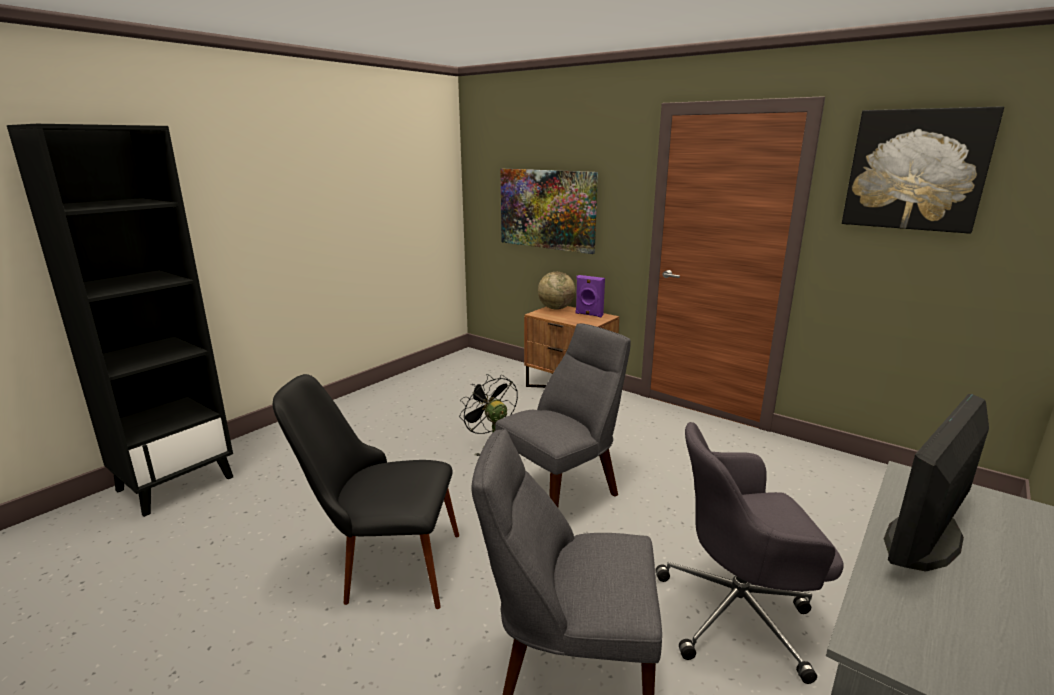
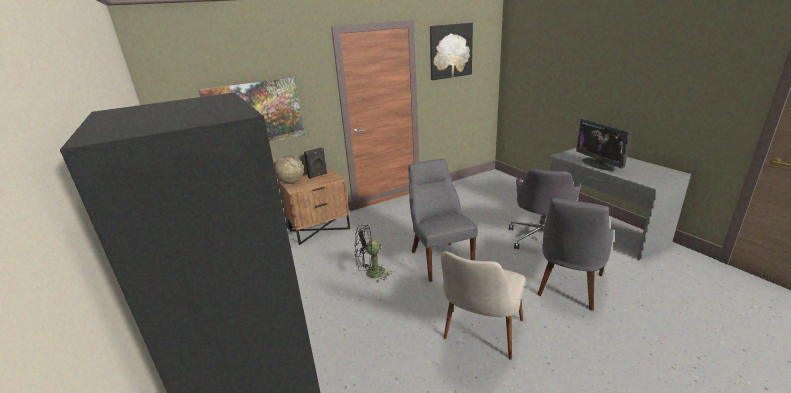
camera: 65 degrees left, 5 degrees up
(383, 565) = (480, 338): black chair -> beige chair
(588, 314) = (318, 175): purple speaker -> black speaker

